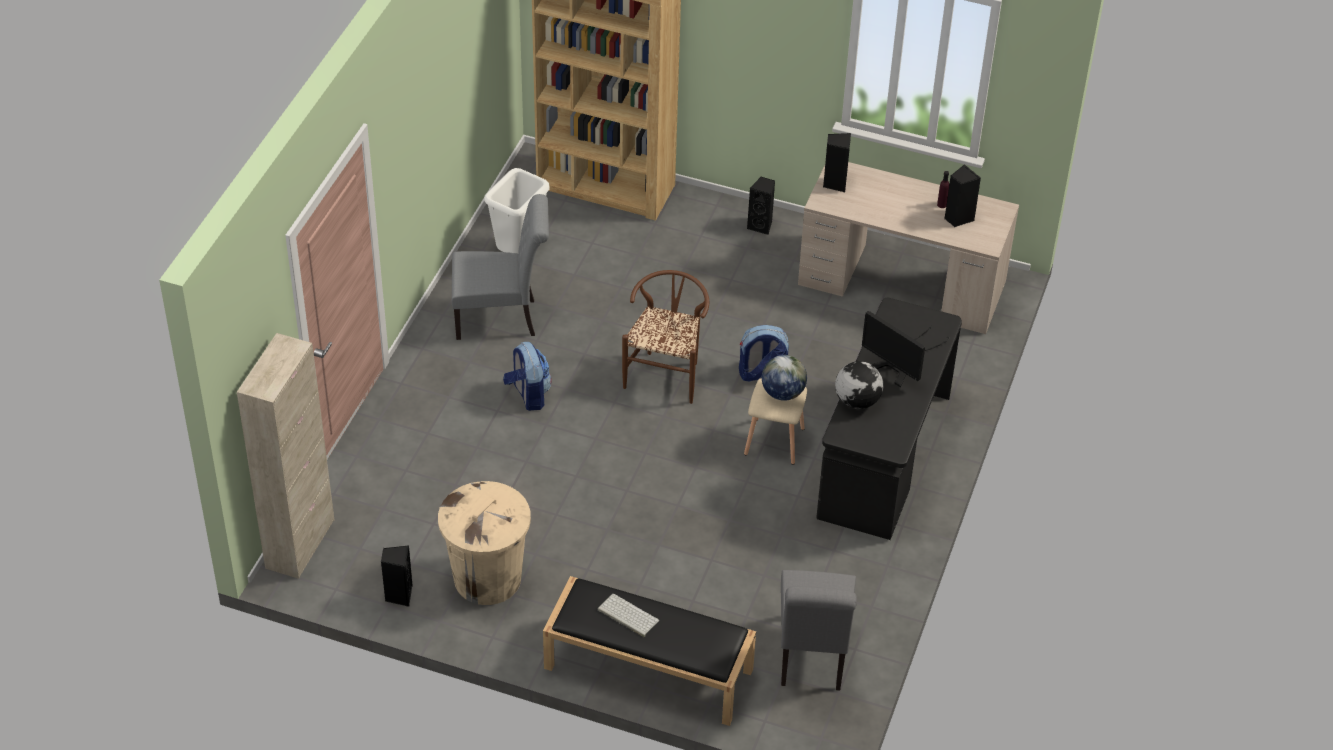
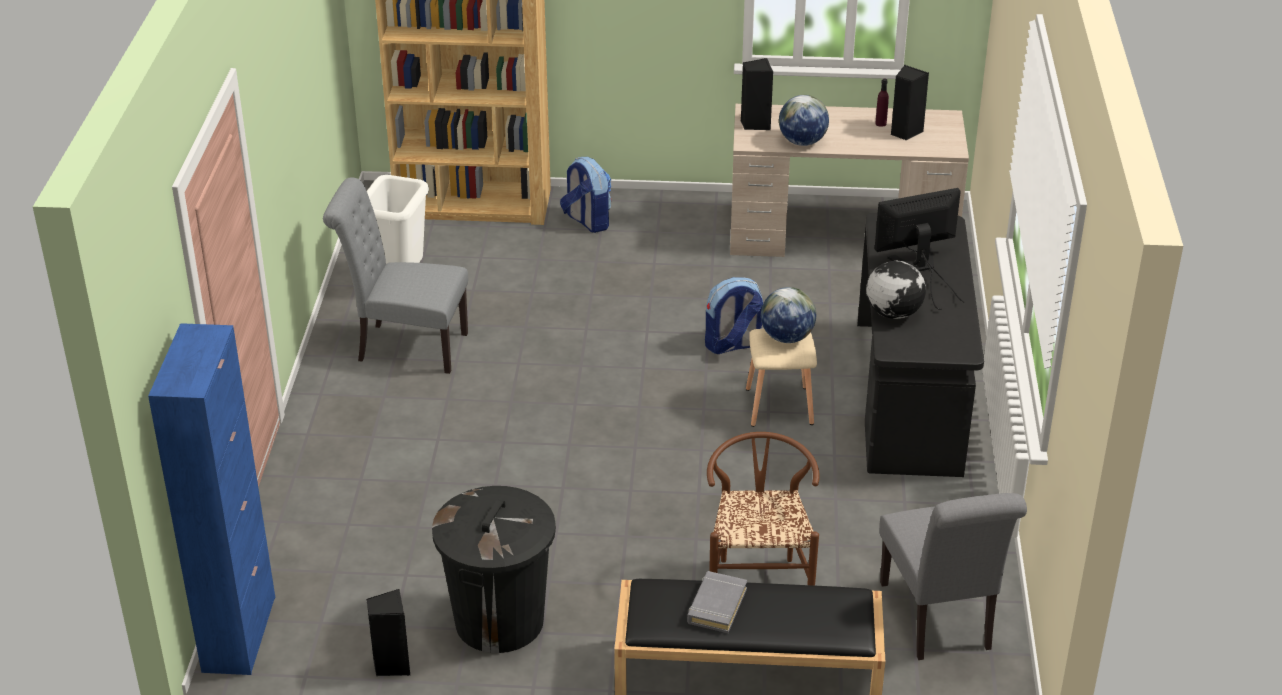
camera: 15 degrees left, 10 degrees down
(300, 544) = (239, 634): beige cabinet -> blue cabinet
(488, 578) = (500, 621): beige trash can -> black trash can
(502, 318) = (405, 346): grey chair -> grey chair turned 150 degrees counterclockwise
(528, 395) = (469, 416): backpack -> backpack (587, 221)
(627, 615) = (716, 606): keyboard -> grey book
(666, 373) = (623, 363): brown chair -> brown chair (758, 580)
(761, 226) = (663, 209): black speaker -> none
(865, 211) = (802, 142): none -> globe
(900, 364) = (921, 270): monitor -> monitor turned 135 degrees clockwise

